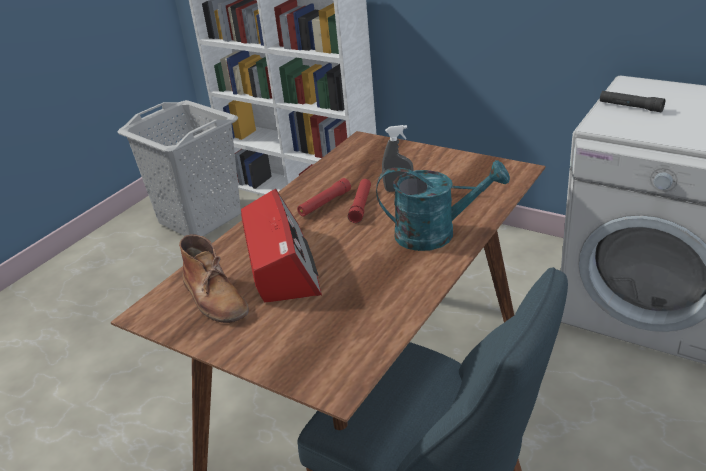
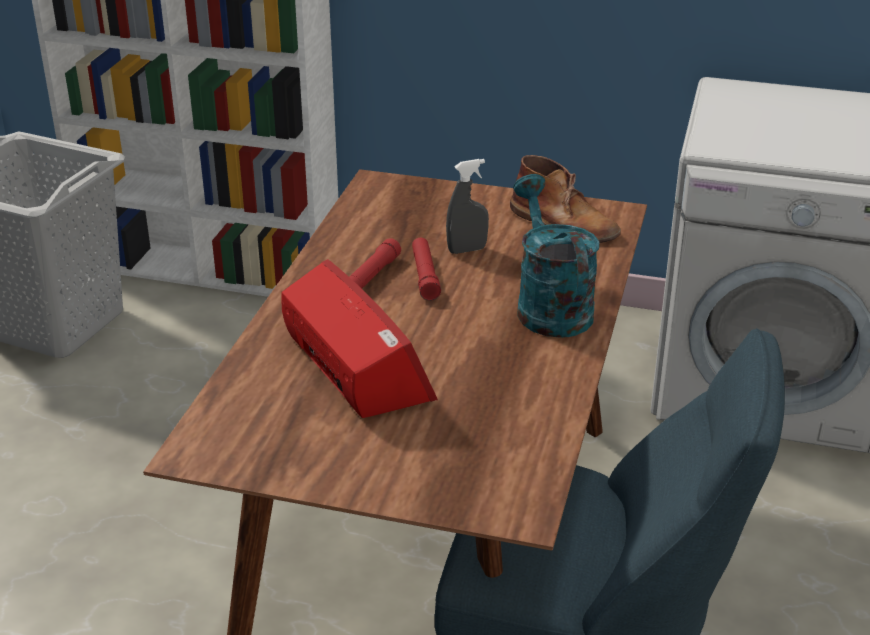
camera: 20 degrees left, 0 degrees up
(215, 297) = (284, 420): brown boot -> brown boot (564, 224)
(436, 234) = (549, 306): turquoise watering can -> turquoise watering can turned 90 degrees counterclockwise
(630, 107) = (738, 120): black flashlight -> none

